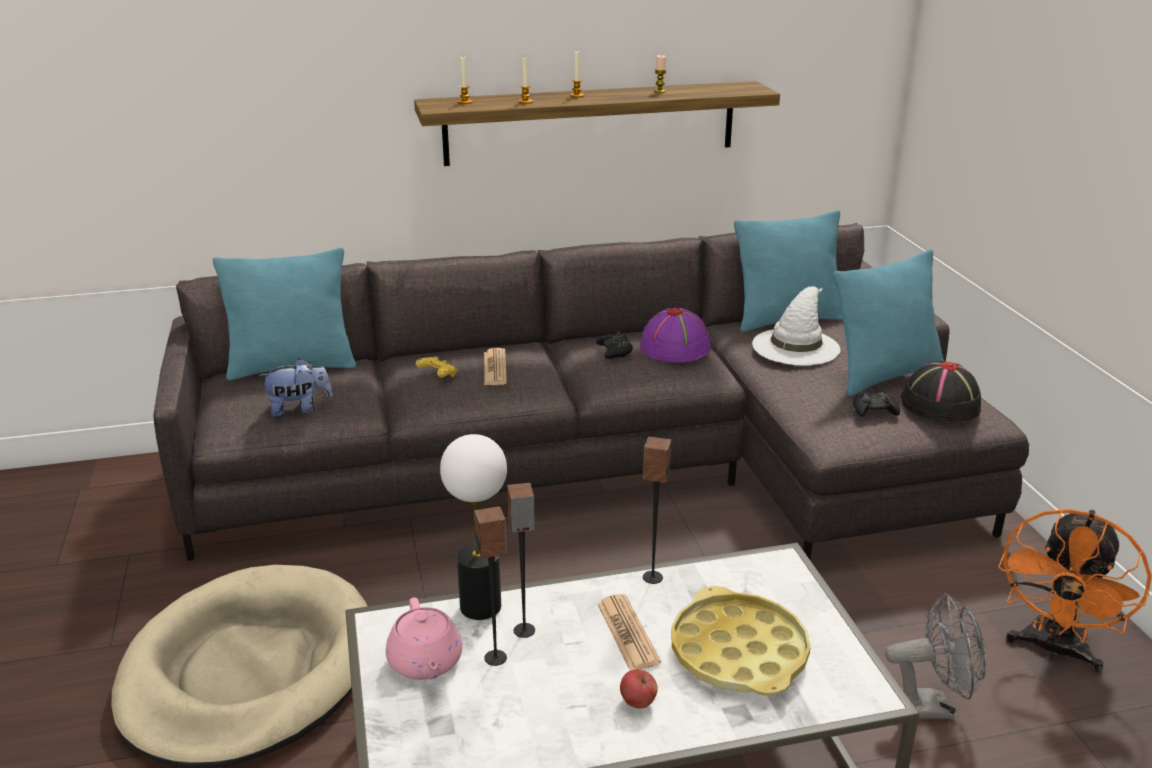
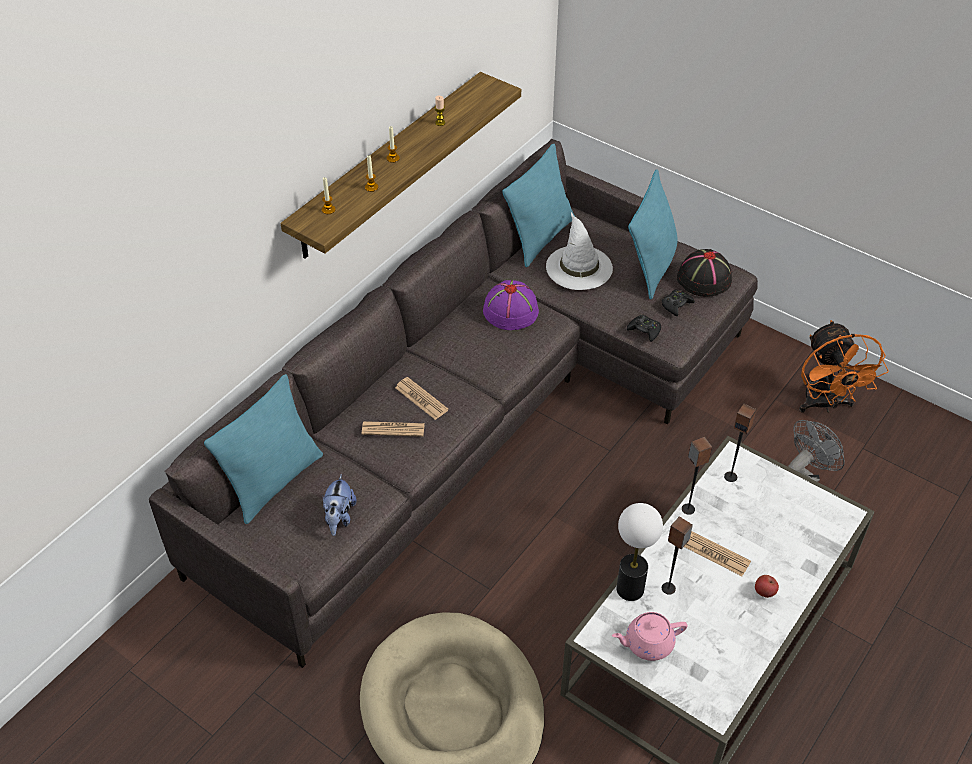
camera: 40 degrees left, 20 degrees up
(299, 409) = (339, 517): plush toy -> plush toy turned 150 degrees clockwise
(425, 663) = (647, 643): pink teapot -> pink teapot turned 135 degrees clockwise
(437, 376) = (393, 429): yellow game controller -> newspaper
(496, 658) = (675, 615): speaker -> speaker (730, 476)
(615, 351) = (477, 336): black game controller -> black game controller (644, 330)
(738, 652) = (774, 530): yellow tray -> none

